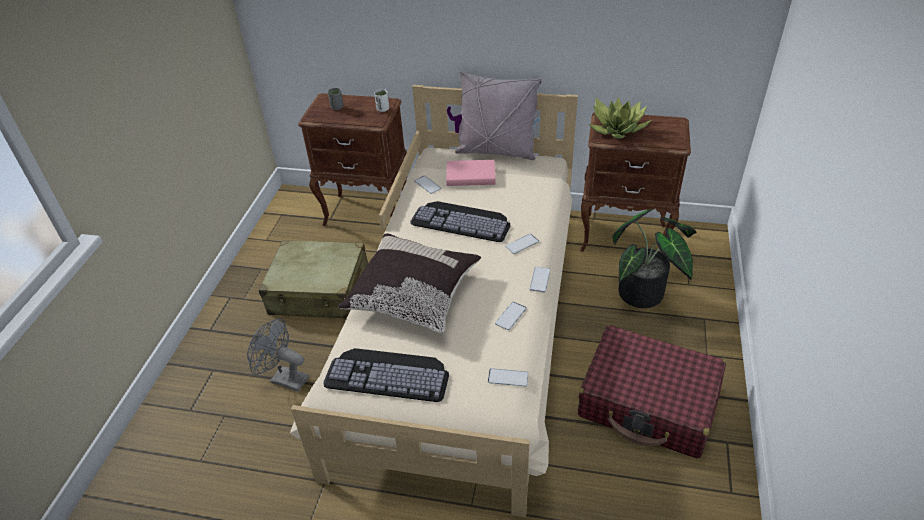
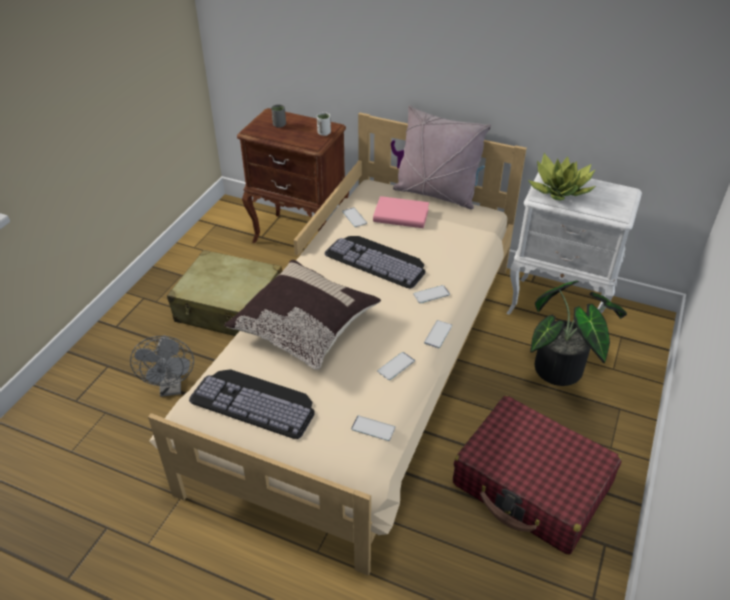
camera: 10 degrees right, 0 degrees up
(284, 379) = (171, 387): grey fan -> grey fan turned 135 degrees counterclockwise
(624, 238) = (557, 307): brown nightstand -> white nightstand

